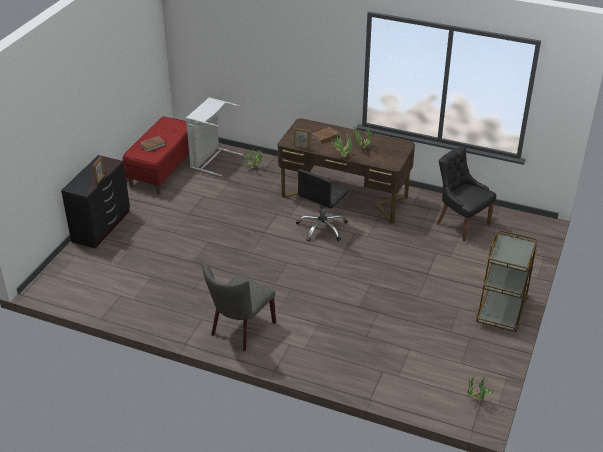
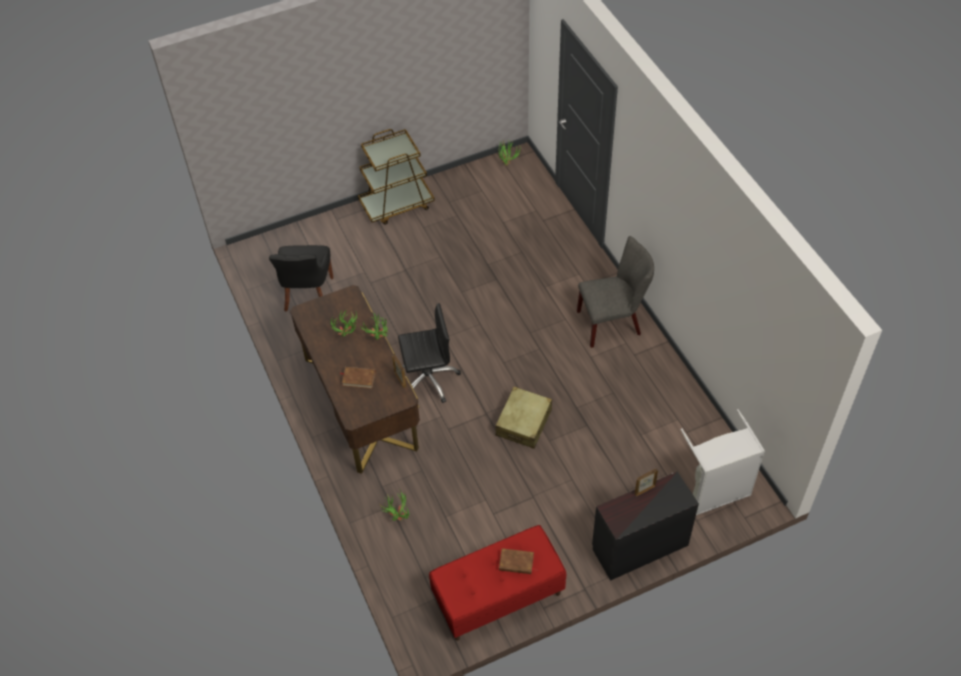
camera: 135 degrees left, 15 degrees up
(211, 160) = (427, 571): grey laundry basket -> grey laundry basket (714, 492)
(235, 241) = (524, 423): none -> beige suitcase

